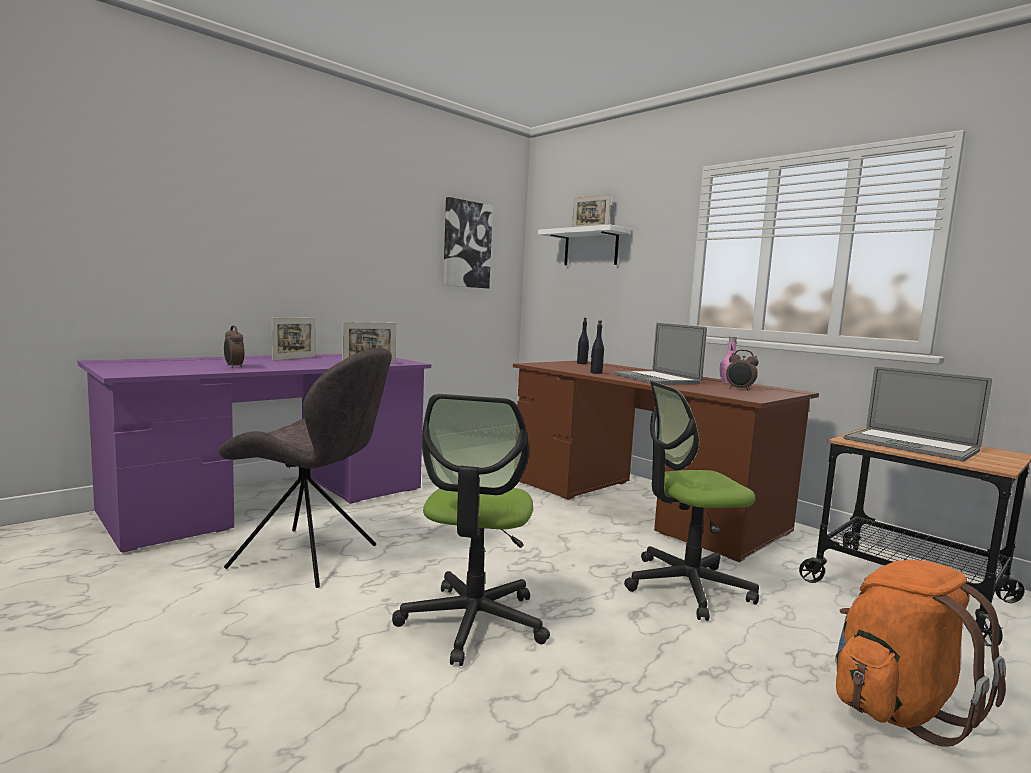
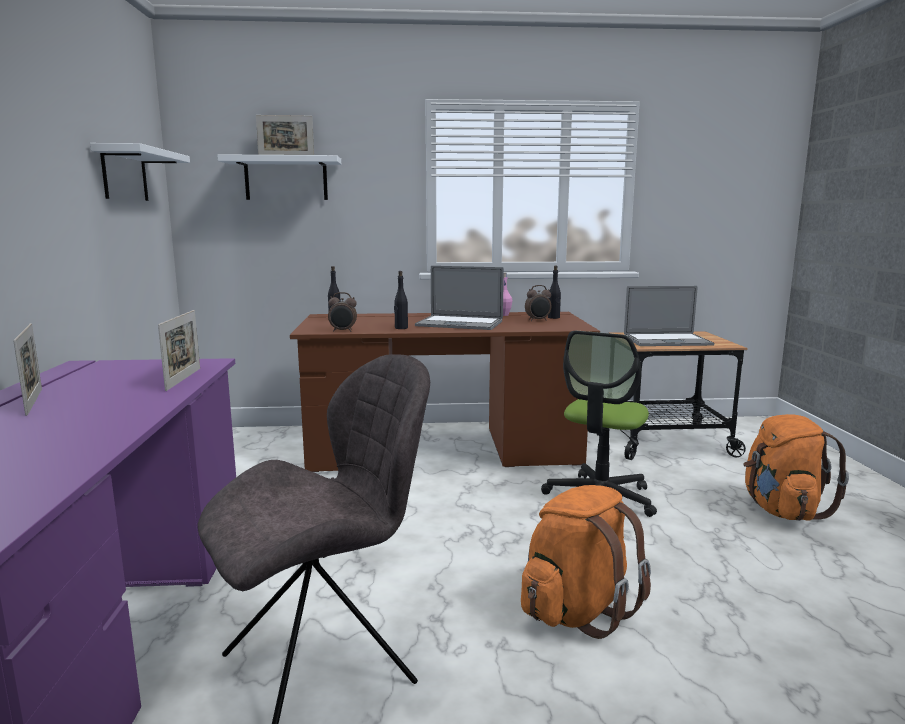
camera: 50 degrees left, 5 degrees up
(233, 367) = (55, 446): alarm clock -> alarm clock (343, 331)
(466, 244) = (125, 175): picture -> white shelf
(473, 622) = (577, 610): office chair -> orange backpack
(769, 391) = (554, 317): none -> black bottle

